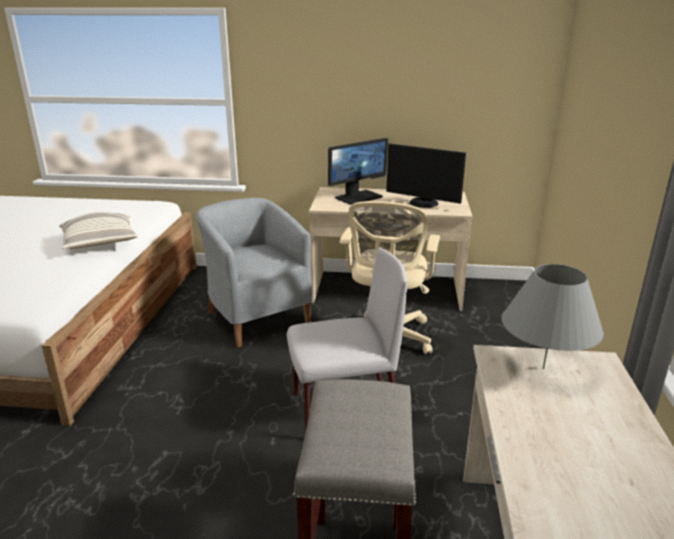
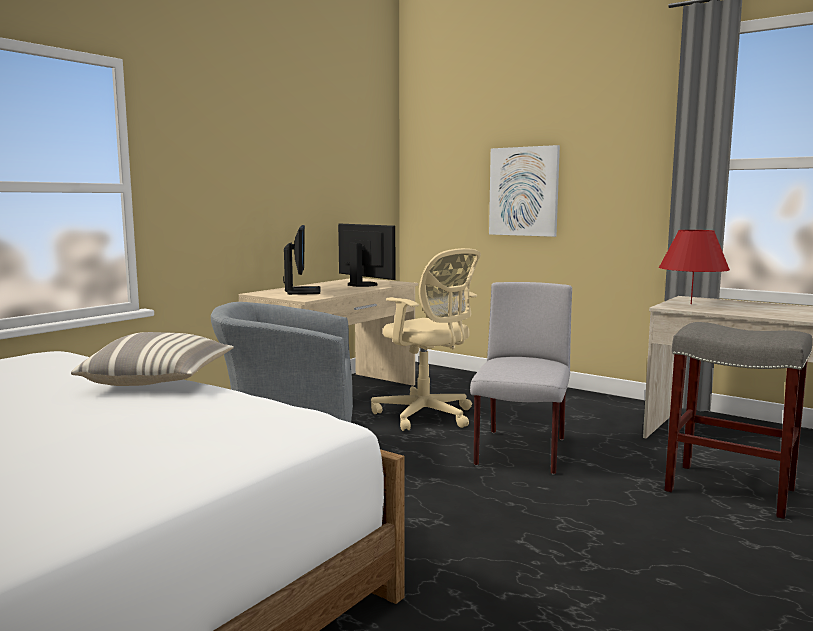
camera: 60 degrees left, 15 degrees down
(423, 203) = (363, 284): monitor -> monitor turned 105 degrees counterclockwise
(543, 368) = (691, 304): grey table lamp -> red table lamp
(605, 140) = (524, 191): none -> picture

